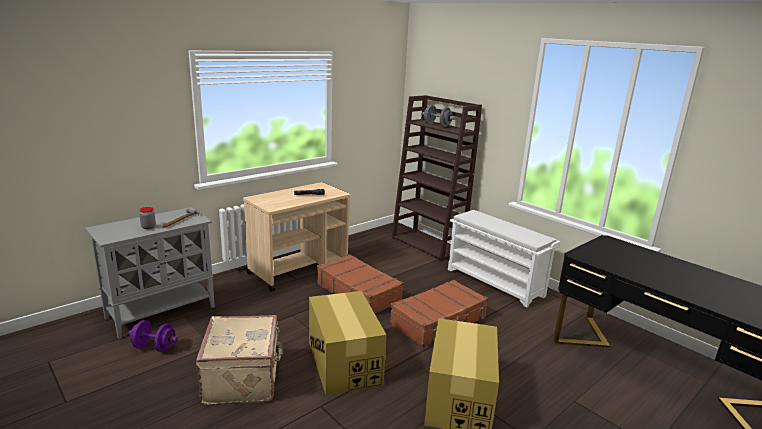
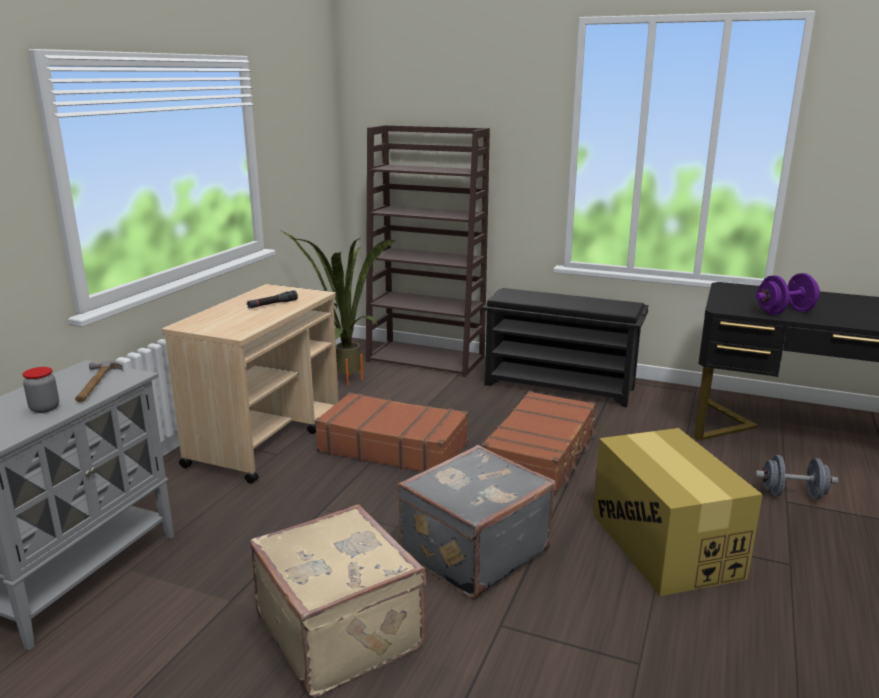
camera: 25 degrees left, 0 degrees up
(154, 347) = (122, 639): purple dumbbell -> purple dumbbell (784, 312)
(344, 363) = (472, 552): cardboard box -> grey suitcase
(366, 247) = (340, 381): none -> potted plant
(437, 125) = (420, 168): grey dumbbell -> grey dumbbell (792, 495)
(495, 282) = (561, 386): white shoe rack -> black shoe rack

